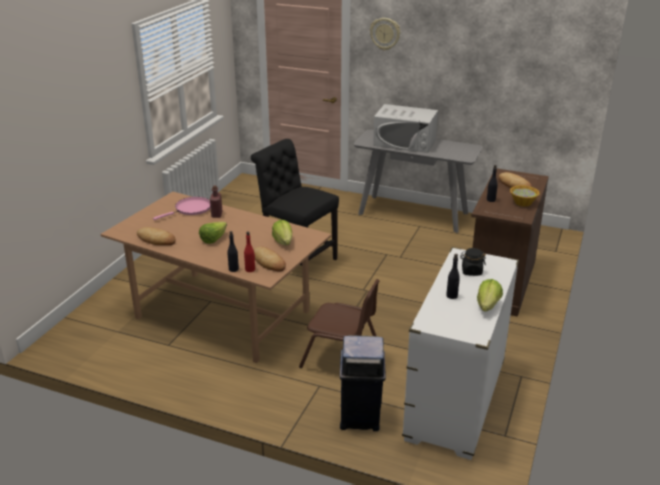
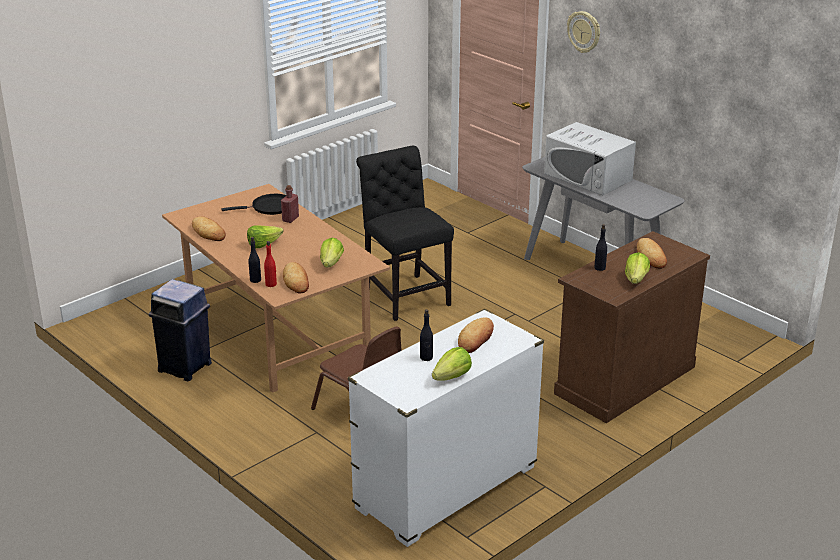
camera: 25 degrees right, 0 degrees up
(191, 209) = (270, 207): pink frying pan -> black frying pan
(361, 417) = (332, 474): blue trash can -> blue trash can (185, 367)
(471, 271) = (476, 339): black jar -> bread
(523, 202) = (636, 280): bowl -> lettuce

